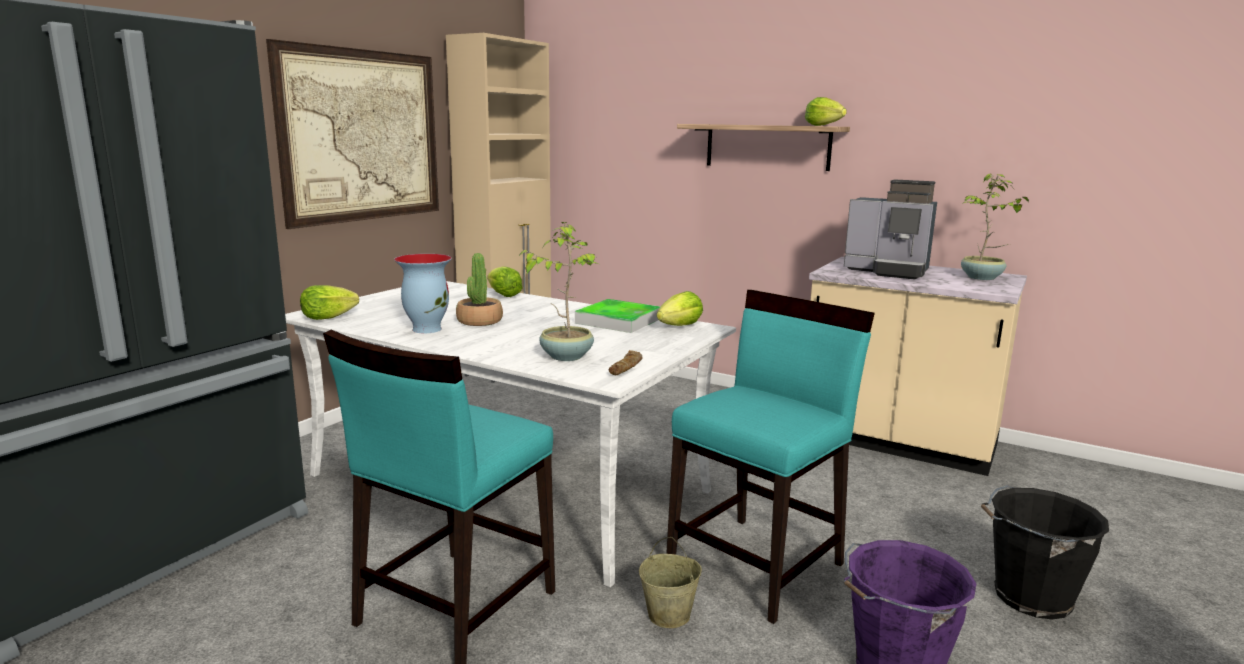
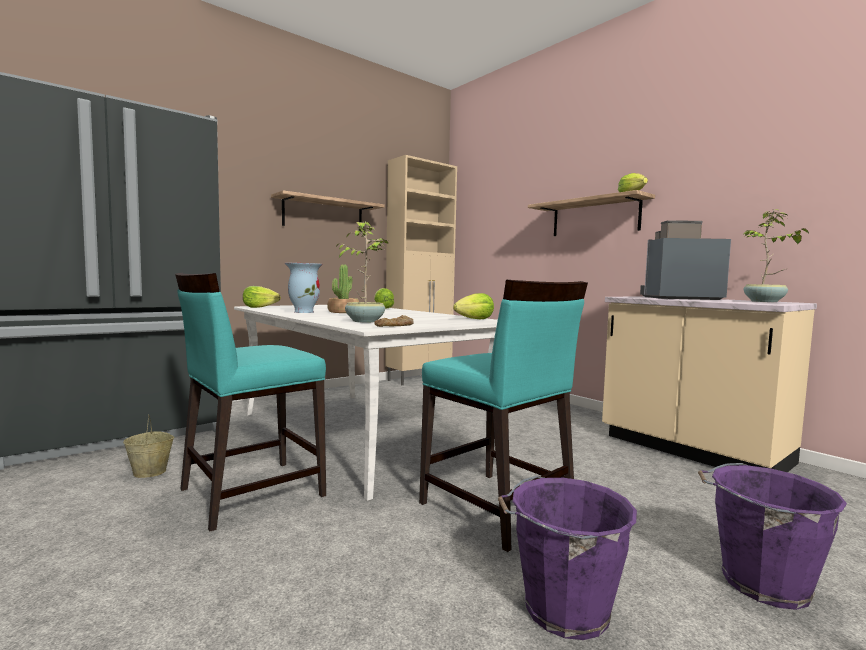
camera: 20 degrees right, 10 degrees down
(362, 136) = (323, 215): picture -> shelf
(618, 321) = (435, 316): tray -> none
(669, 615) = (395, 526): beige bucket -> beige bucket (150, 472)
(757, 565) = (497, 508): turquoise chair -> turquoise chair turned 75 degrees clockwise
(889, 271) = (678, 298): coffee machine -> coffee machine turned 135 degrees clockwise
(1029, 597) = (761, 583): black bucket -> purple bucket

